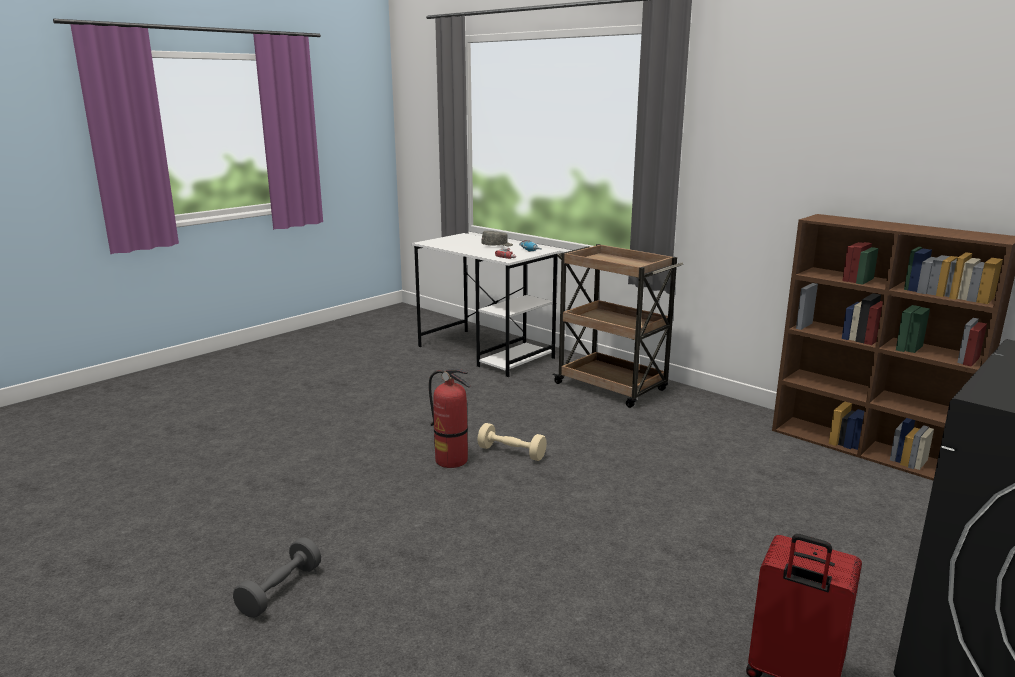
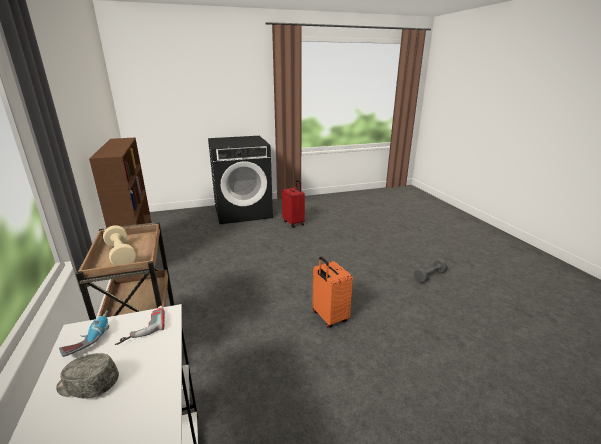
camera: 150 degrees left, 5 degrees up
(452, 461) = (329, 317): fire extinguisher -> orange suitcase
(511, 453) = (291, 311): beige dumbbell -> beige dumbbell (121, 255)

